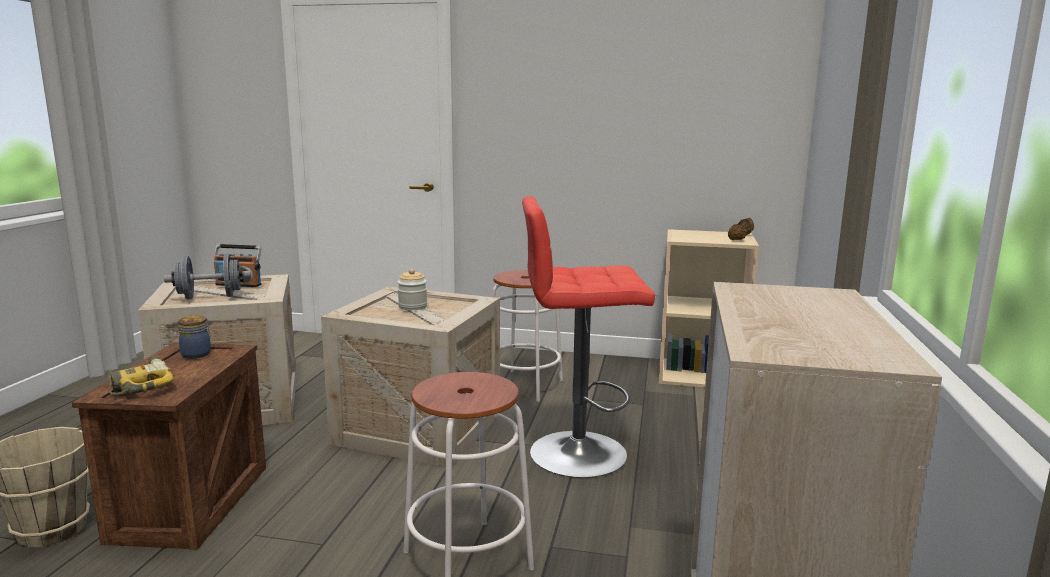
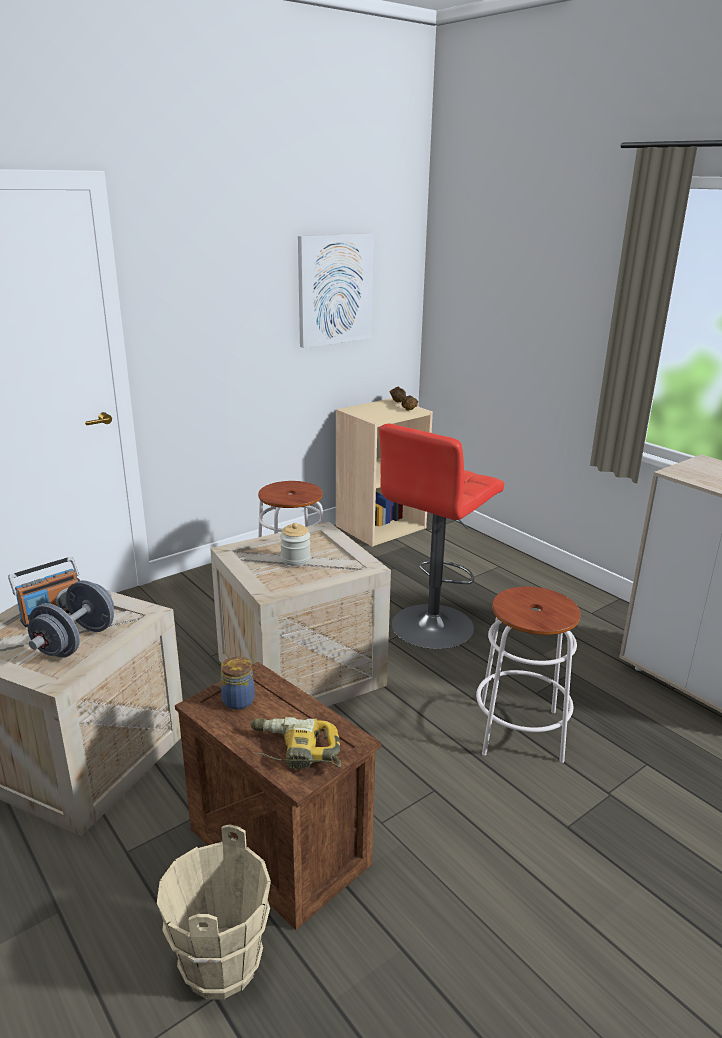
camera: 50 degrees left, 10 degrees up
(676, 101) = (335, 289): none -> picture

